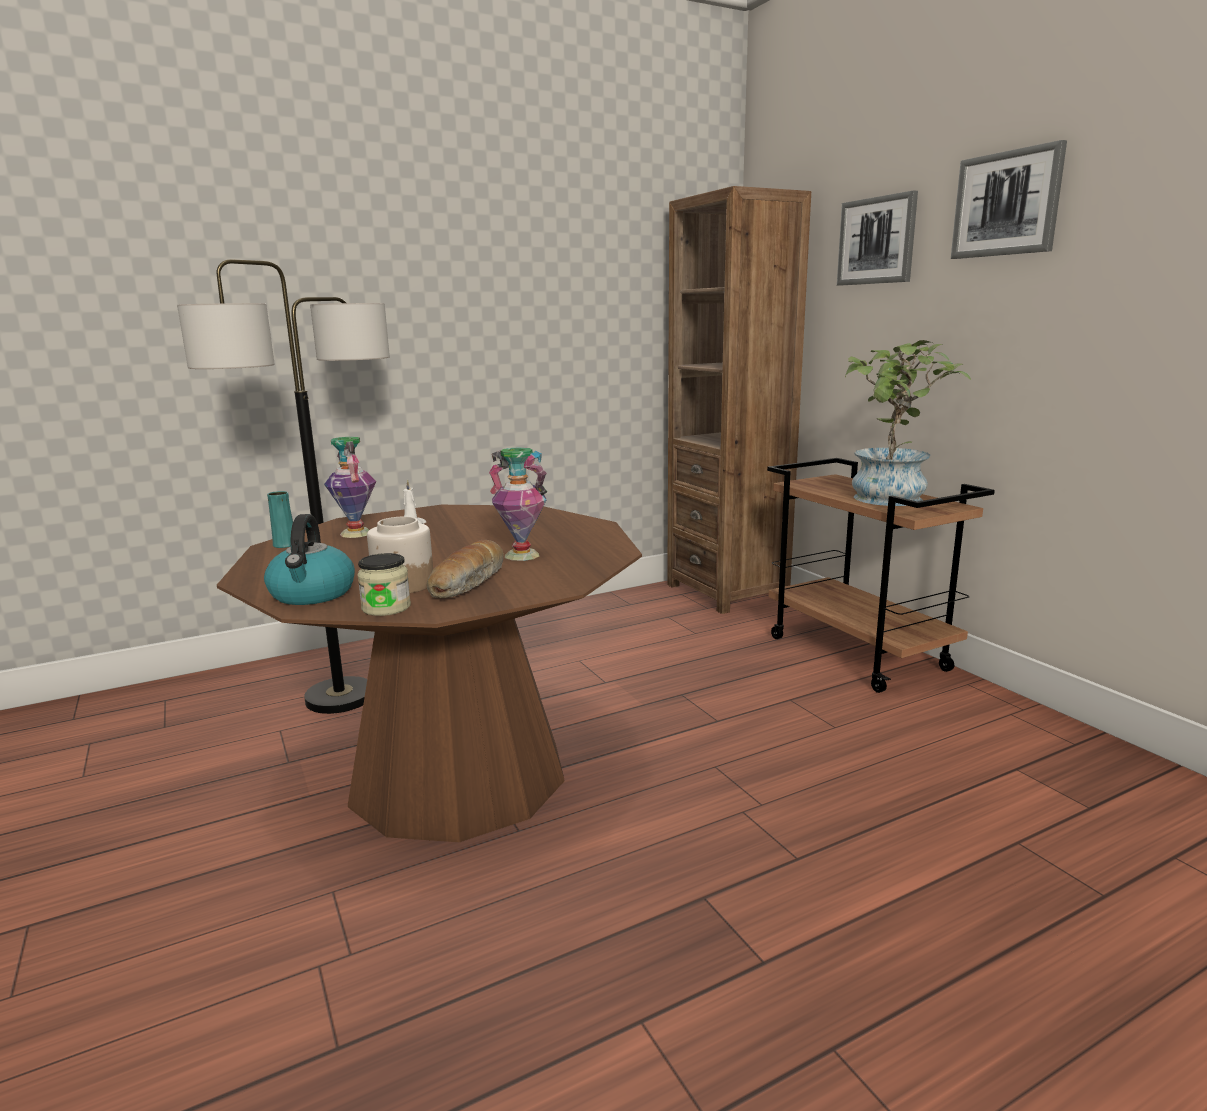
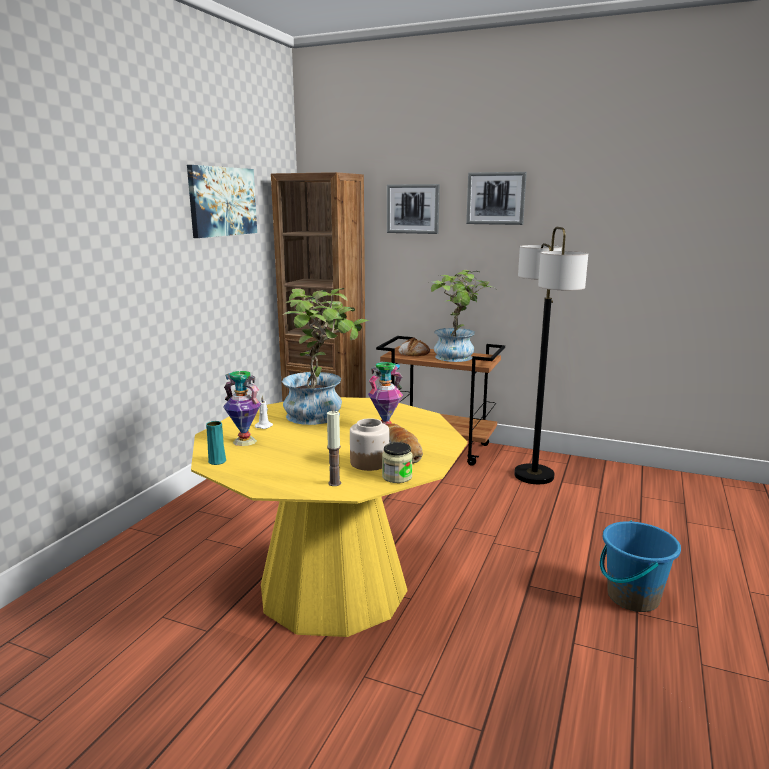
camera: 40 degrees left, 0 degrees up
(312, 594) = (334, 483): kettle -> candle
(340, 697) = (172, 578): floor lamp -> floor lamp (534, 475)
(458, 774) = (333, 587): brown dining table -> yellow dining table
(497, 525) = (322, 415): none -> potted plant
(575, 241) = (222, 201): none -> picture
(836, 484) = (413, 352): none -> bread
(866, 1017) = (632, 597): none -> blue bucket

